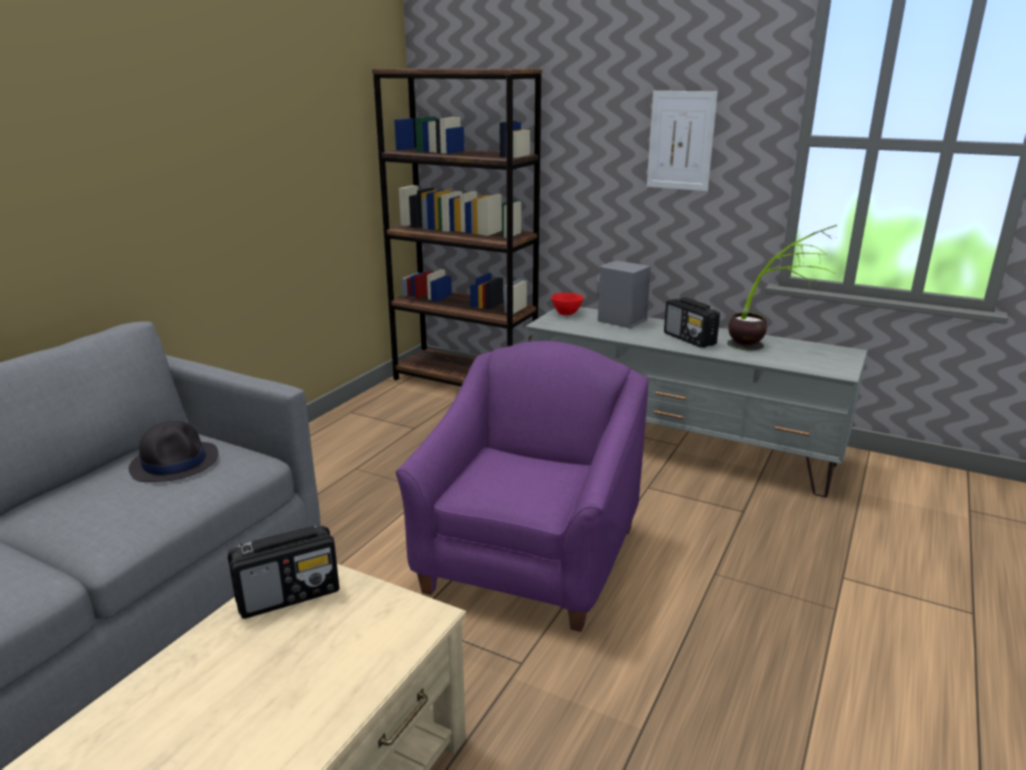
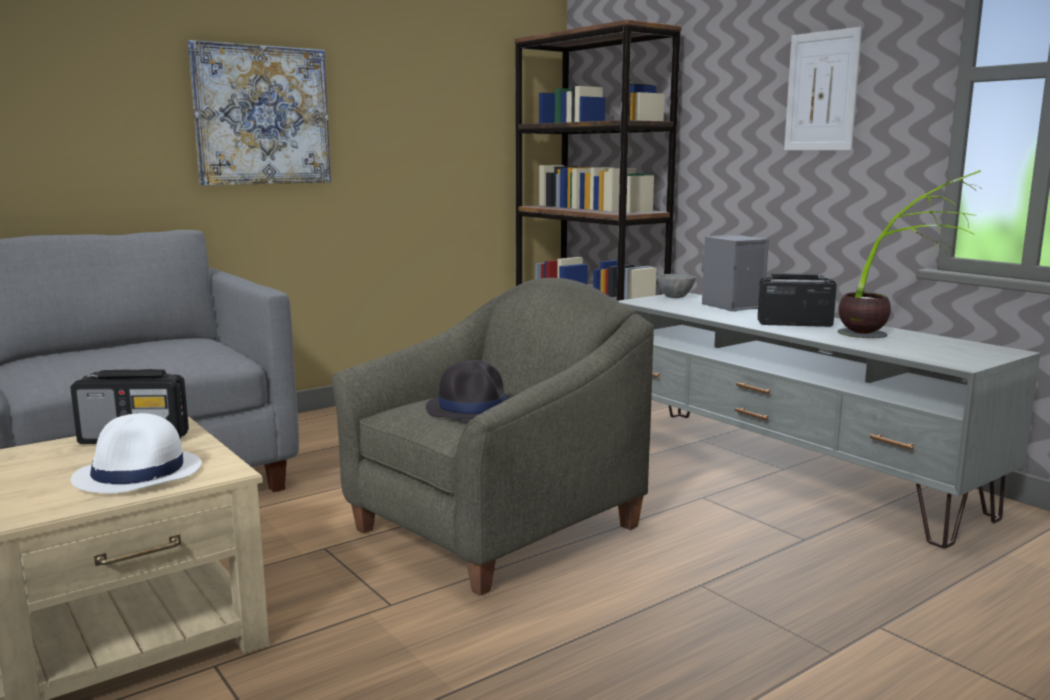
camera: 25 degrees right, 10 degrees down
(167, 179) = (262, 115): none -> picture
(175, 462) = (165, 348): black hat -> black hat (473, 407)
(357, 642) = (139, 474): none -> white hat
(530, 559) = (495, 528): purple armchair -> grey armchair
(567, 313) = (676, 297): red bowl -> grey bowl
(689, 339) = (793, 324): radio -> radio turned 105 degrees clockwise

